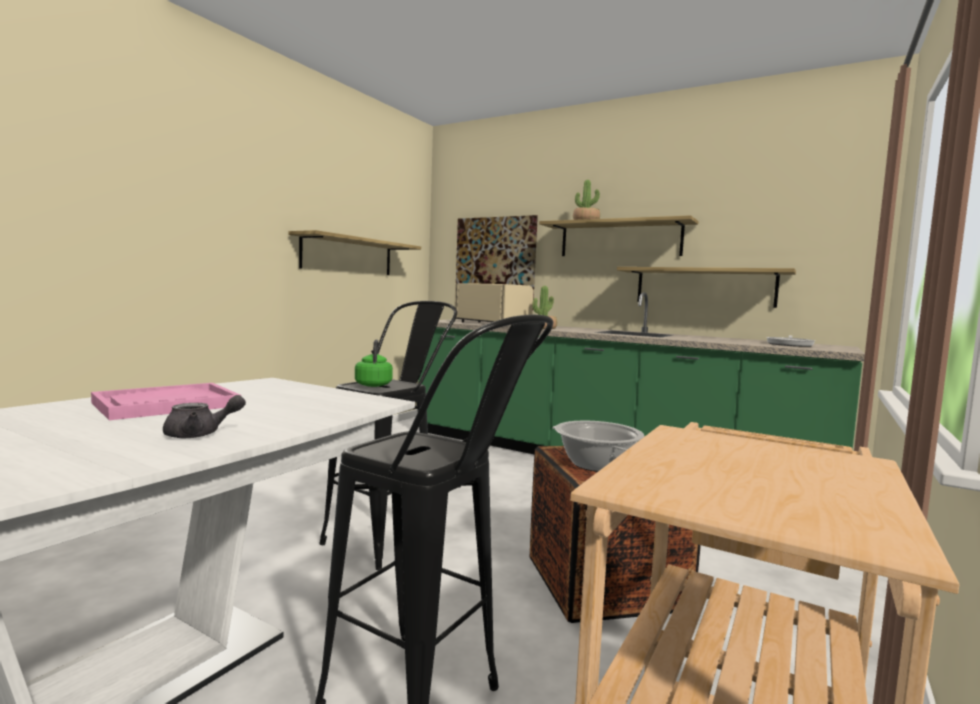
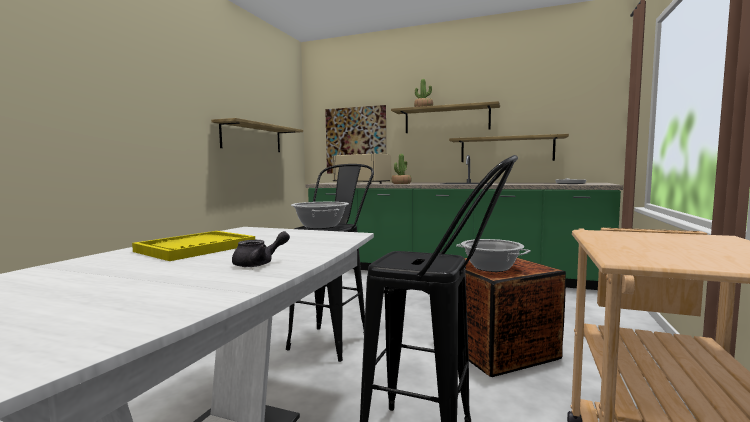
camera: 10 degrees left, 0 degrees up
(167, 404) = (196, 248): pink tray -> yellow tray
(373, 384) = (320, 226): green kettle -> cooking pot

